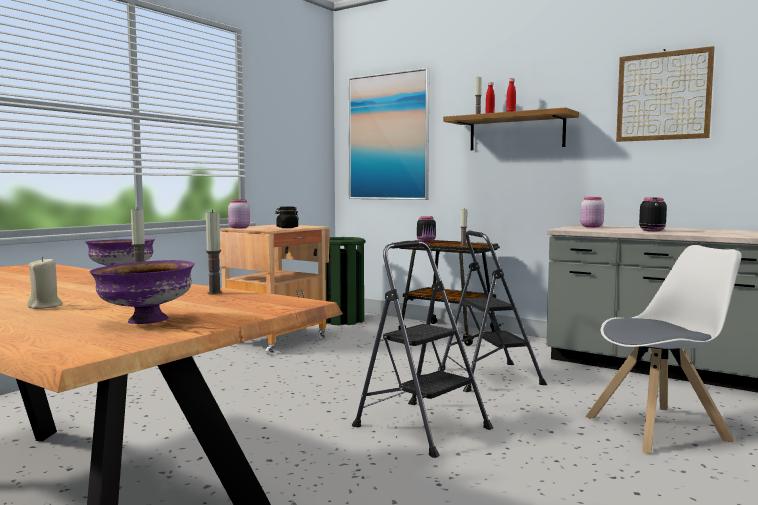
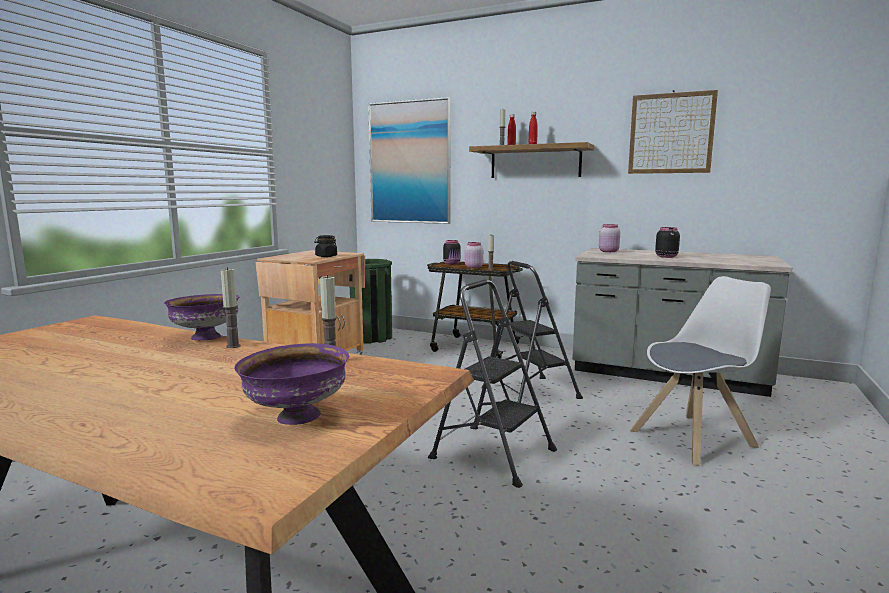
camera: 10 degrees left, 5 degrees up
(45, 306) = (157, 397): beige candle -> none
(239, 228) = (277, 257): pink jar -> pink jar (473, 267)

